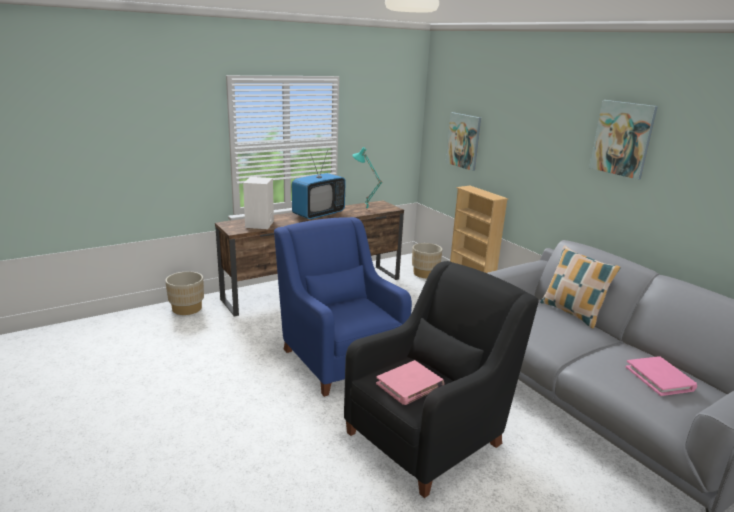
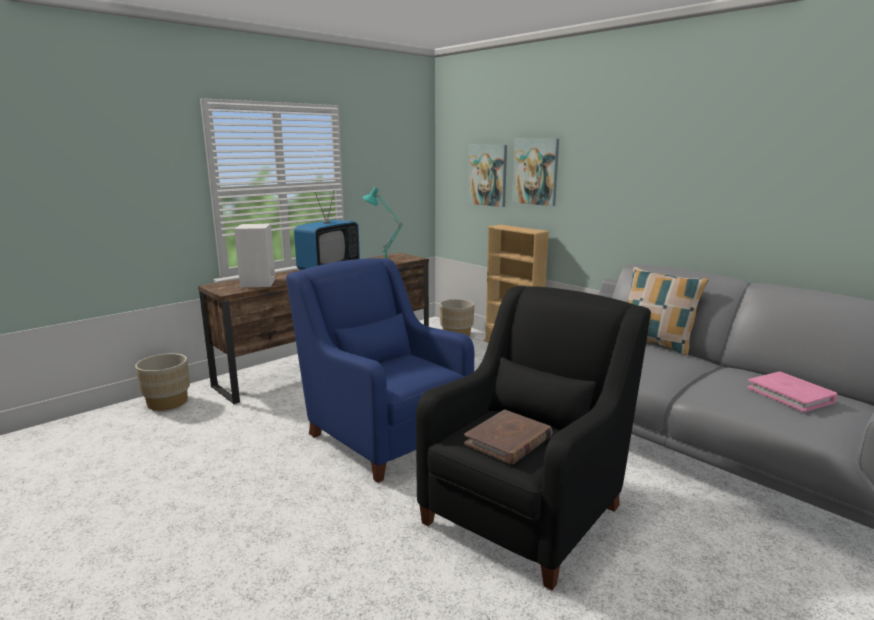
camera: 10 degrees left, 5 degrees down
(410, 385) = (508, 440): pink book -> brown book
(622, 138) = (683, 139): picture -> picture (536, 171)

